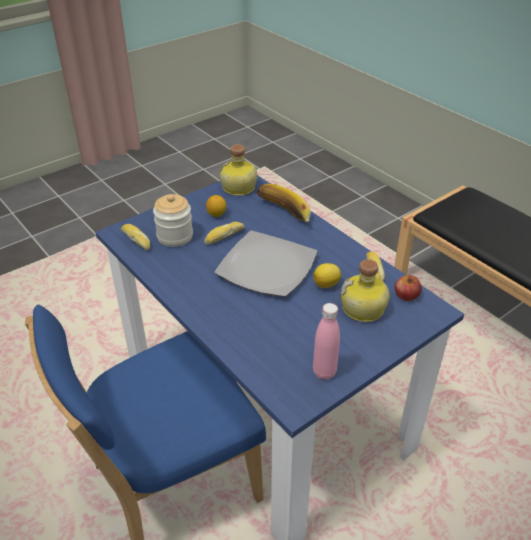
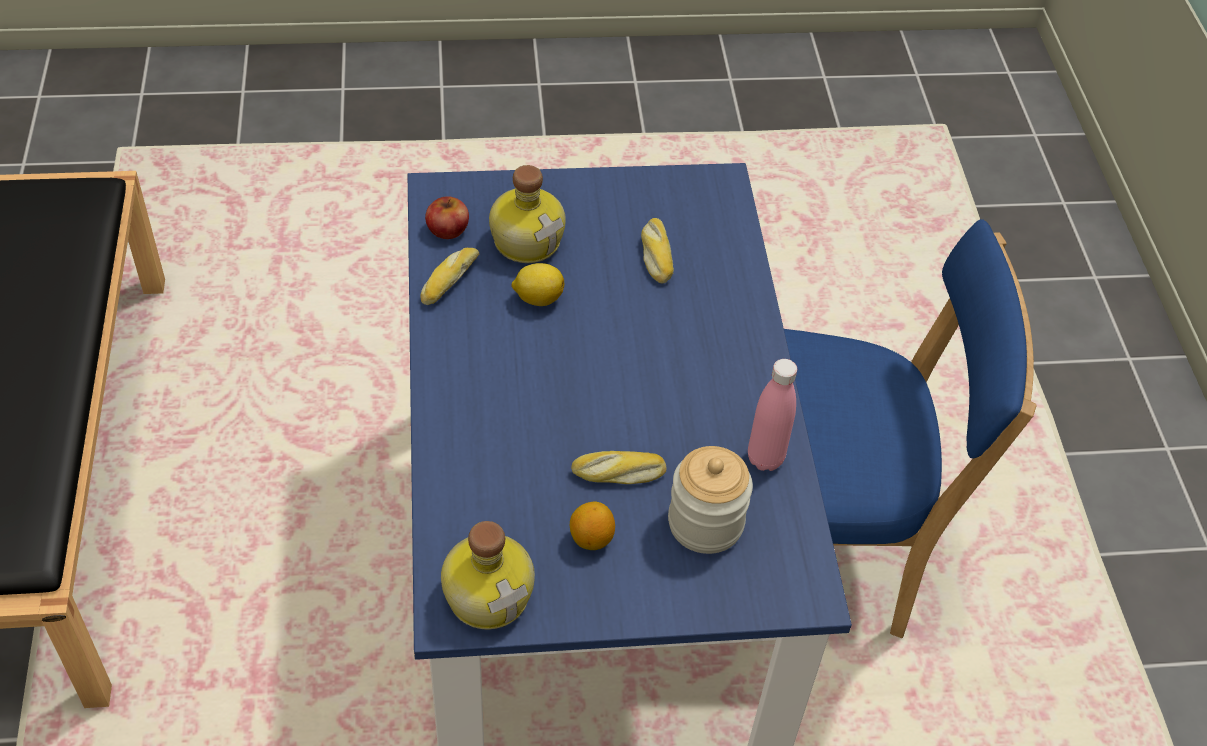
camera: 150 degrees left, 10 degrees up
(137, 240) = (780, 550): bread -> bread (655, 256)
(266, 266) = (597, 375): plate -> none
(282, 214) = (470, 472): banana -> none
(324, 372) = (656, 196): pink bottle -> pink bottle (765, 458)

